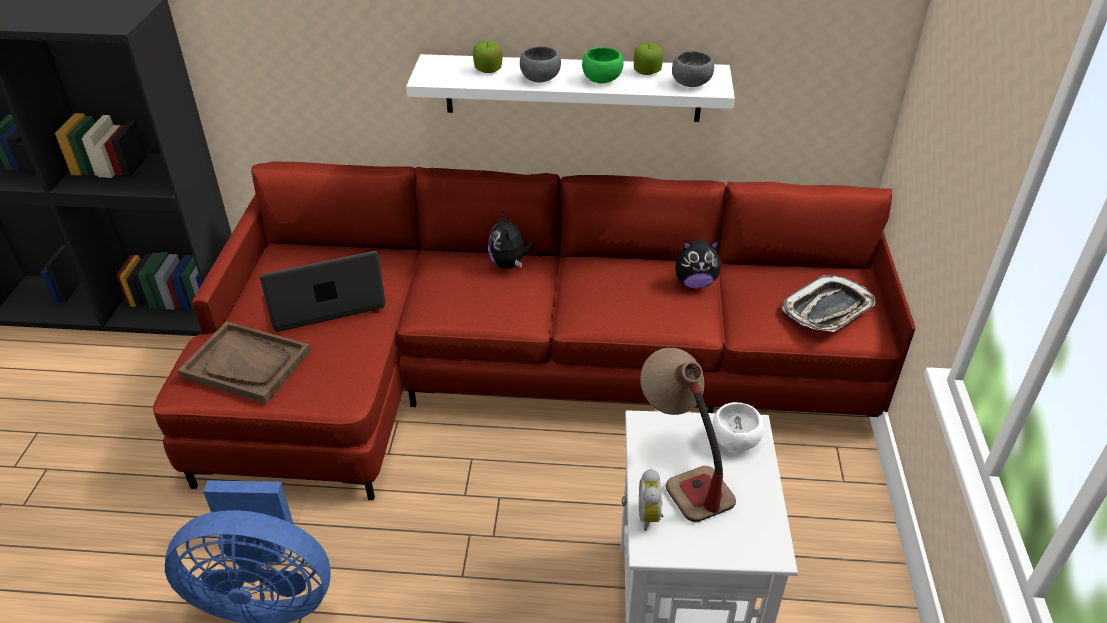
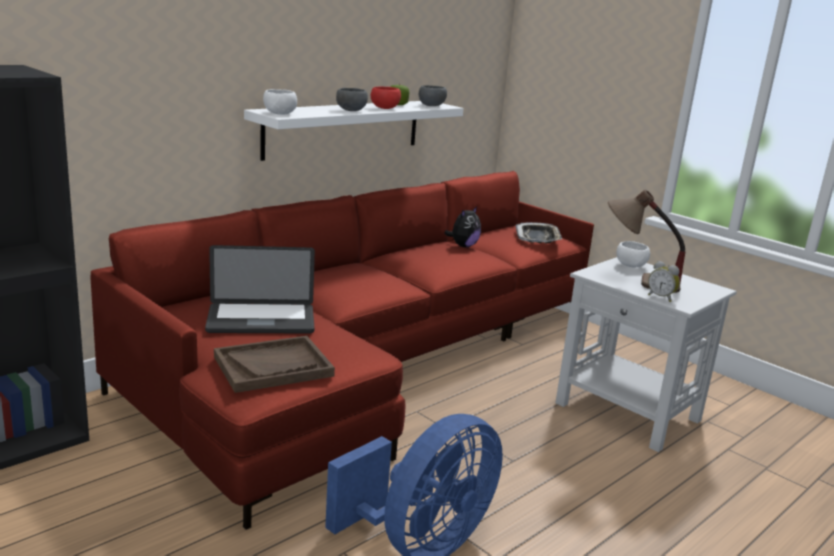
camera: 50 degrees left, 20 degrees down
(325, 302) = (261, 320): laptop -> laptop turned 120 degrees counterclockwise
(434, 72) = (279, 113): none -> white bowl
(488, 69) = (309, 110): apple -> none
(509, 264) = (348, 268): plush toy -> none
(602, 79) = (385, 108): green bowl -> red bowl

